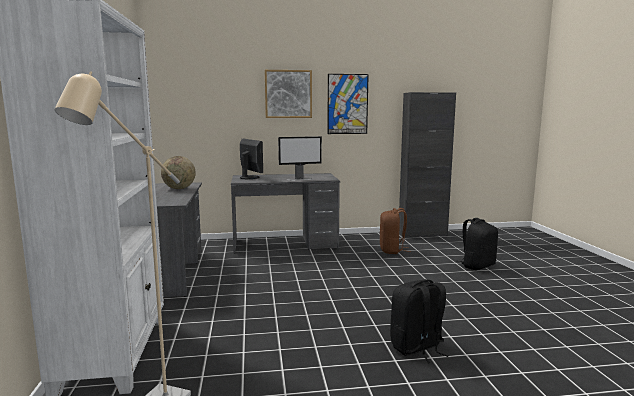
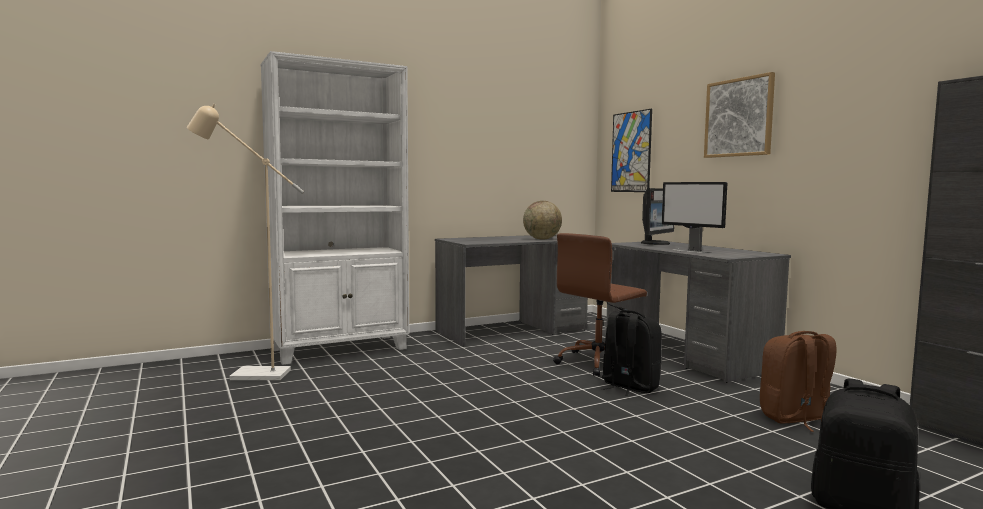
camera: 70 degrees right, 5 degrees down
(279, 265) = (599, 363): none -> brown office chair
(347, 104) = (834, 125): picture -> picture (631, 152)
(417, 348) = (401, 462): black backpack -> black backpack (629, 387)

